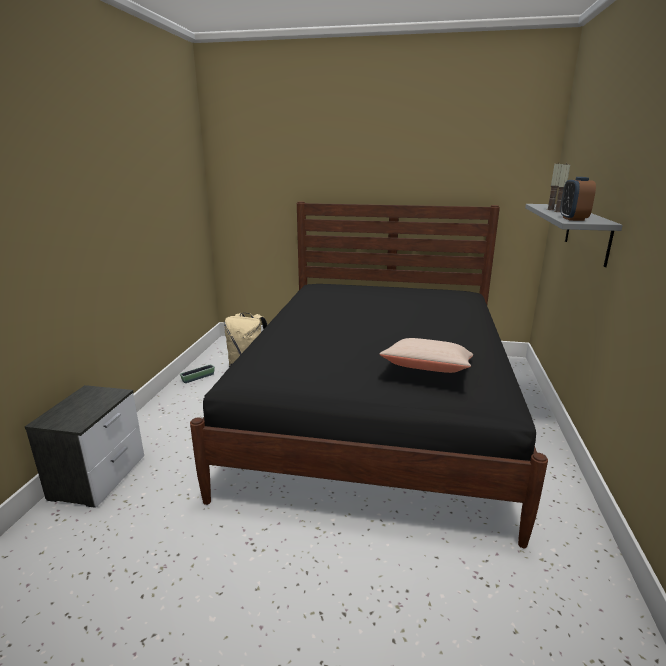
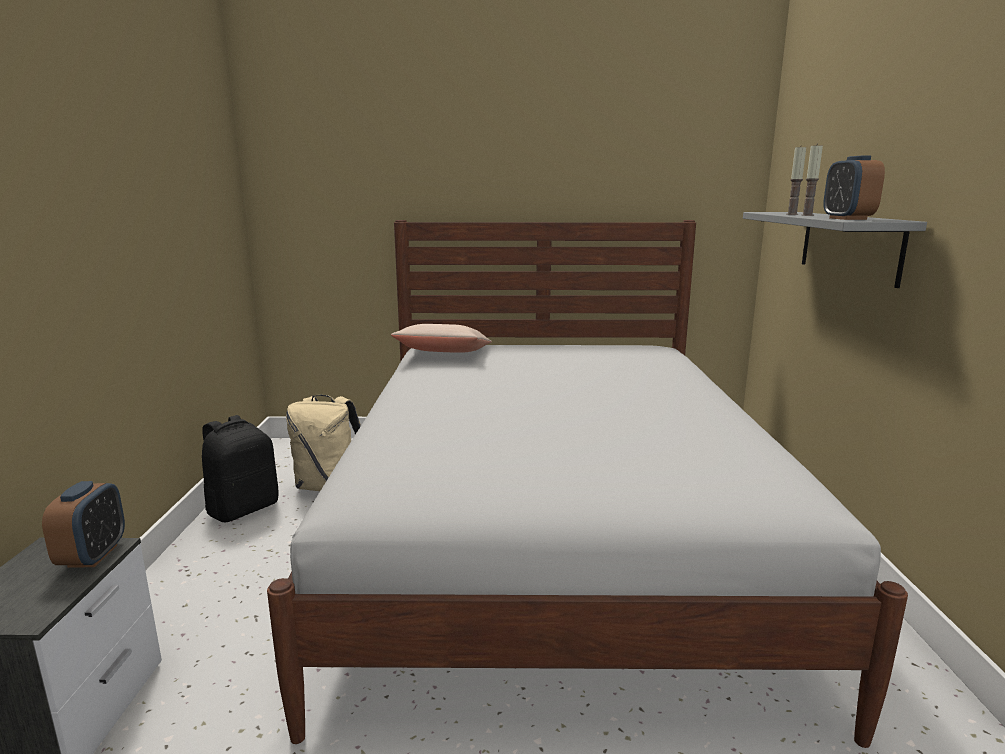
camera: 10 degrees left, 5 degrees down
(109, 397) = (93, 556): none -> alarm clock
(198, 378) = (243, 509): planter -> black backpack
(376, 411) = (553, 538): black bed -> white bed
(427, 370) = (671, 459): beige pillow -> beige pillow (444, 355)

